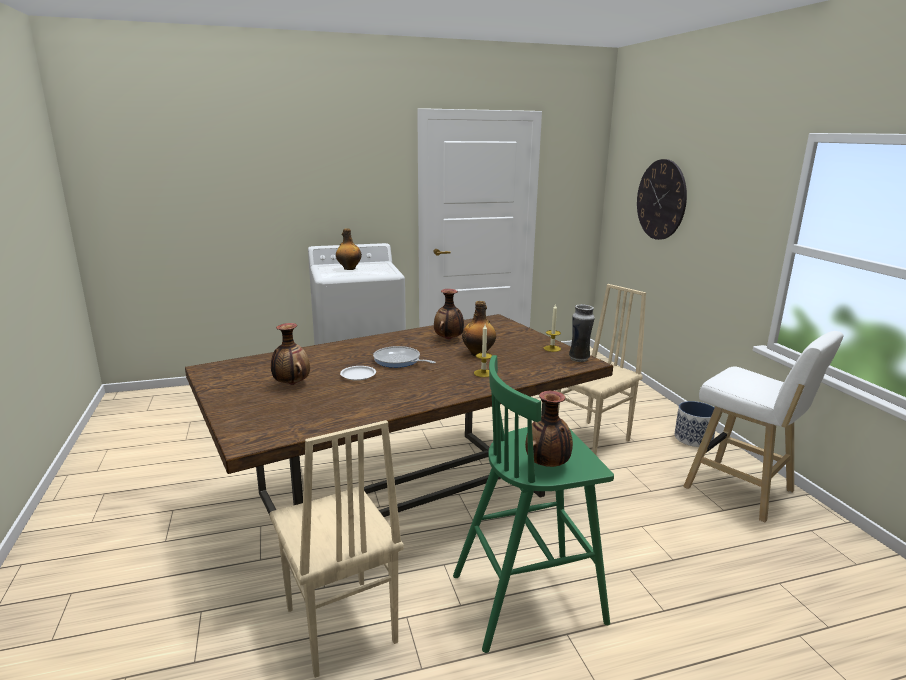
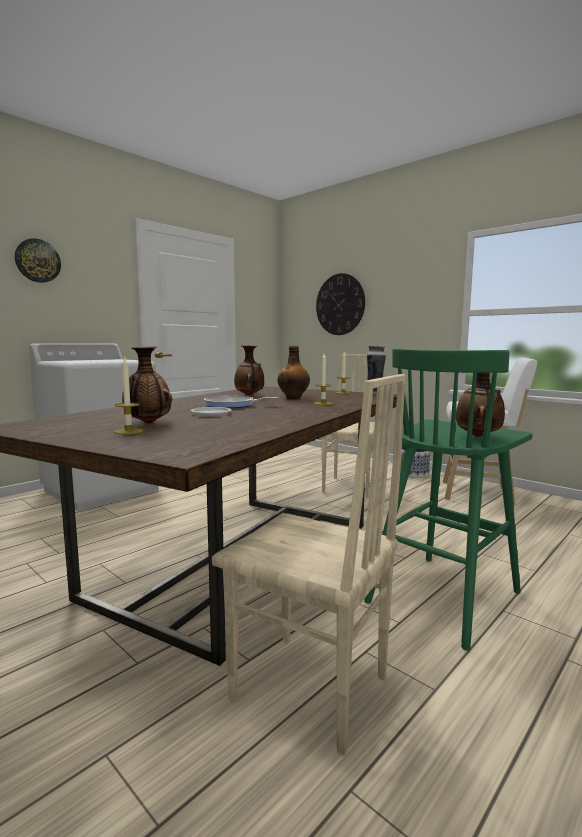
camera: 30 degrees left, 10 degrees down
(263, 395) = (128, 431): none -> candle
(319, 167) = (37, 261): none -> wall clock
(349, 268) = (89, 360): bottle -> none

